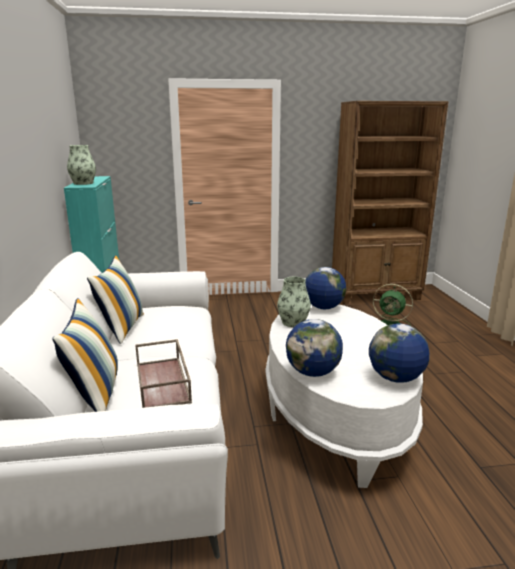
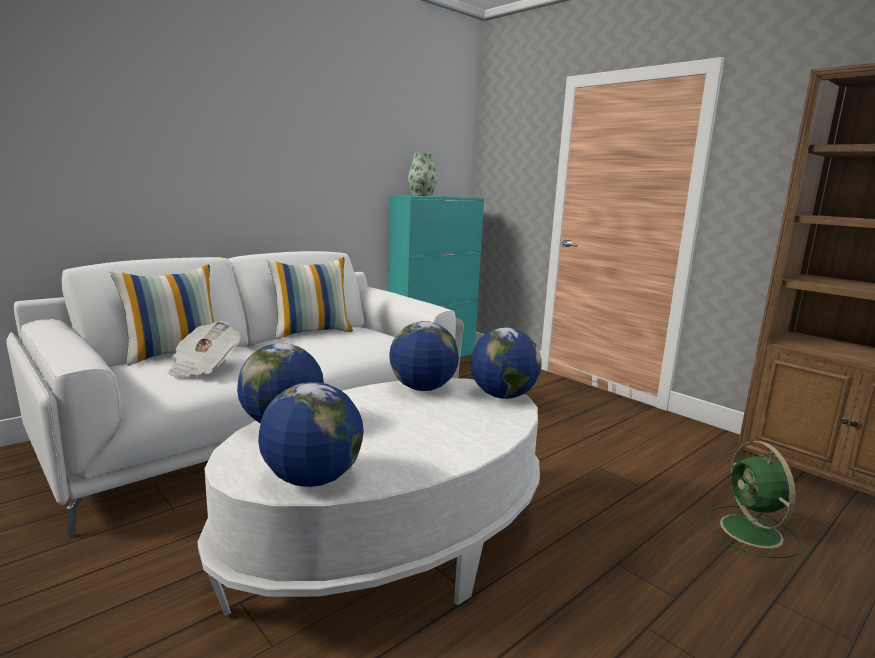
camera: 55 degrees right, 5 degrees down
(163, 383) = (203, 367): brown tray -> newspaper
(293, 322) = (423, 388): vase -> globe

